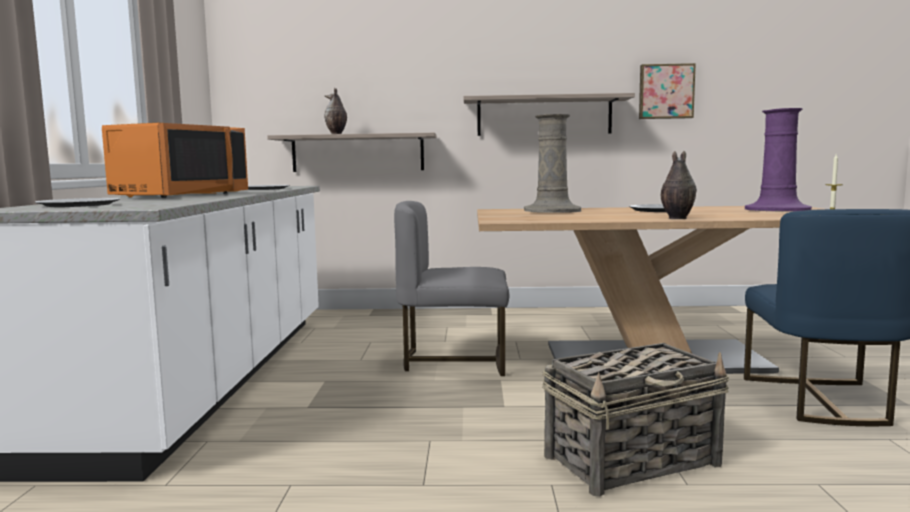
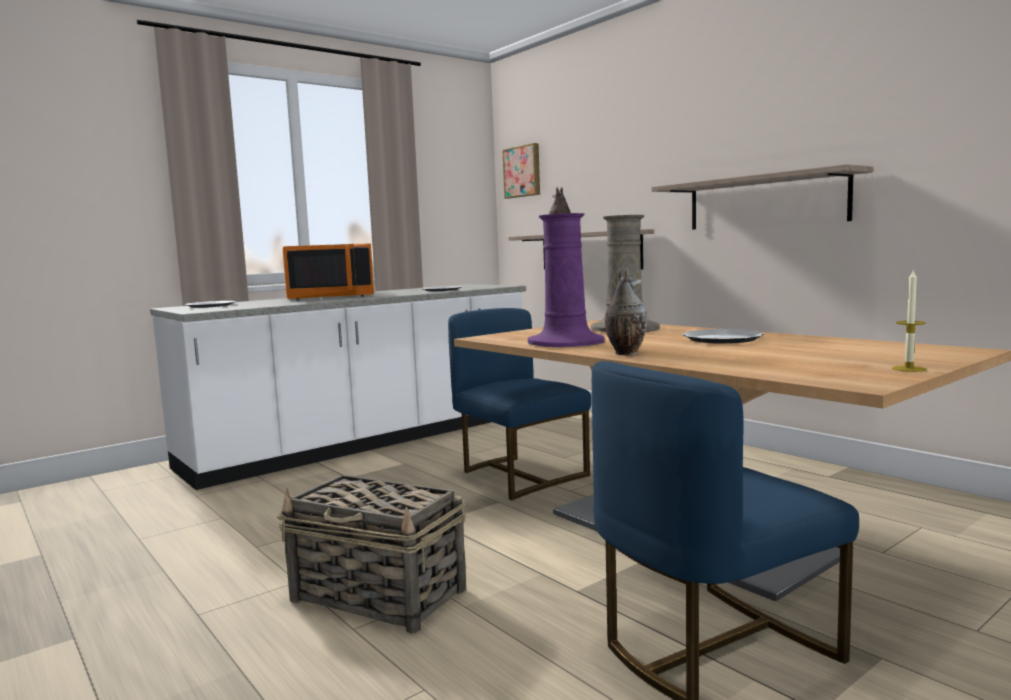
camera: 50 degrees right, 0 degrees up
(455, 360) = (519, 475): grey chair -> blue chair
(665, 91) = (938, 152): picture -> picture (523, 171)
(777, 210) = (864, 356): purple vase -> purple vase (566, 342)

